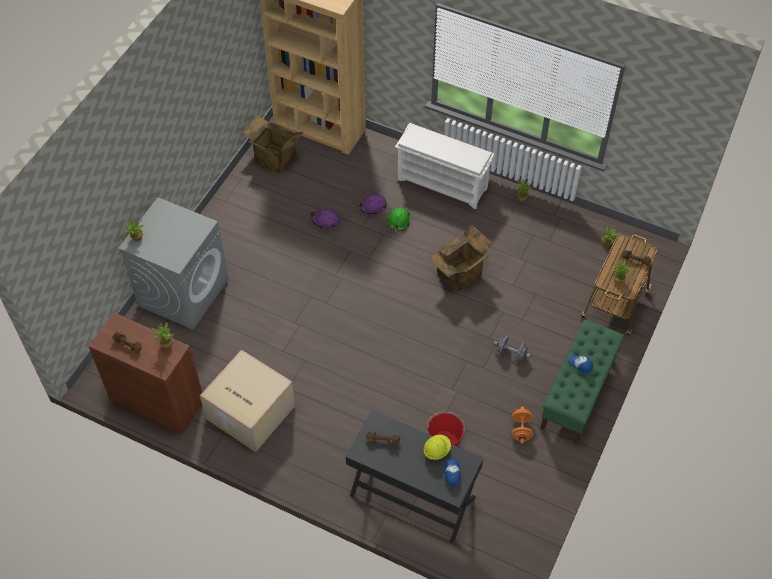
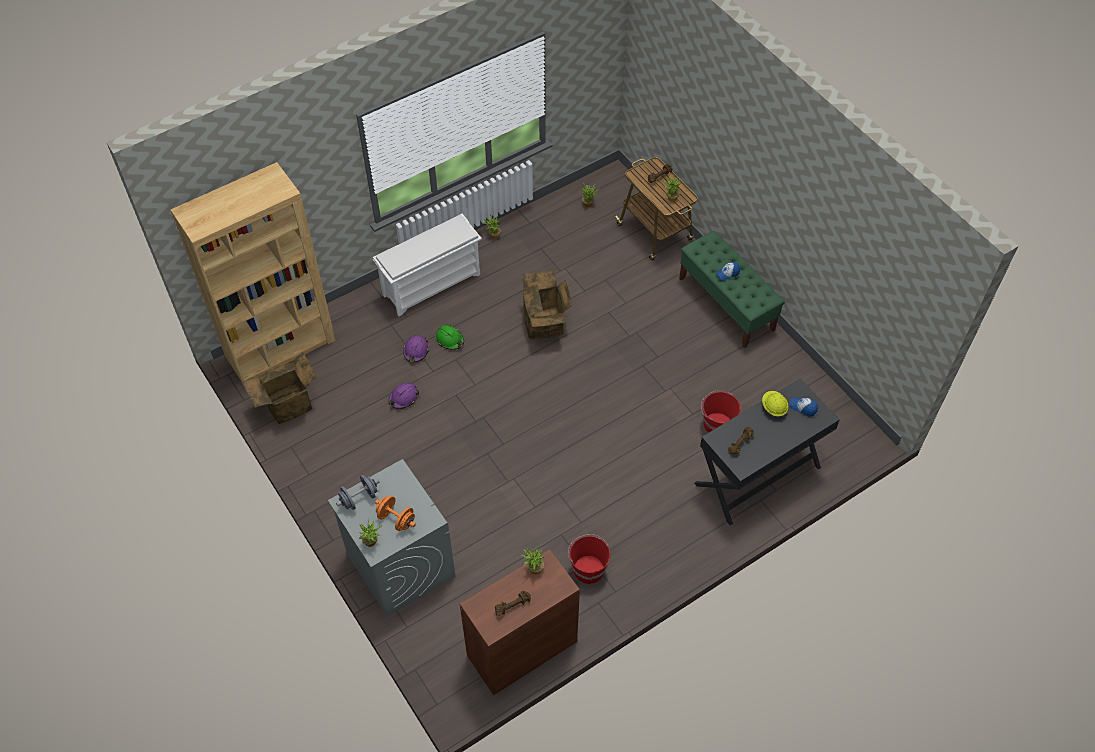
camera: 60 degrees left, 0 degrees up
(249, 412) = (588, 568): cardboard box -> red bucket
(511, 354) = (656, 329): grey dumbbell -> grey dumbbell (359, 498)
(521, 429) = (737, 361): orange dumbbell -> orange dumbbell (396, 519)

